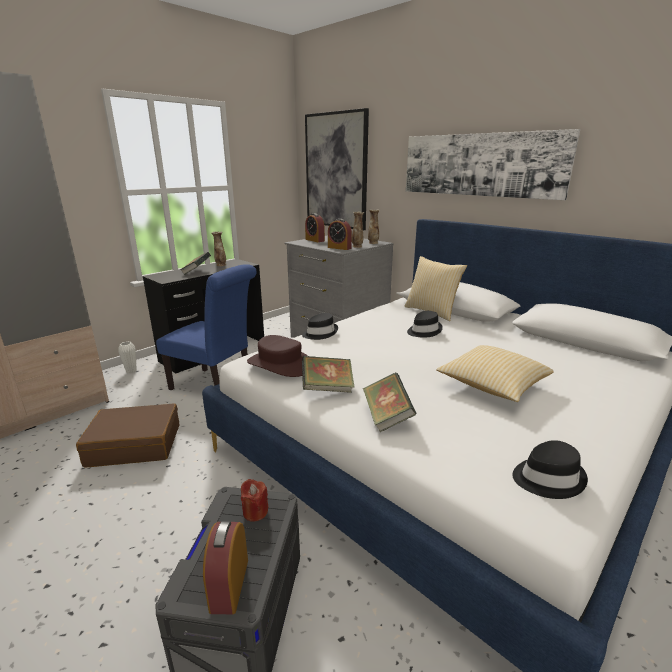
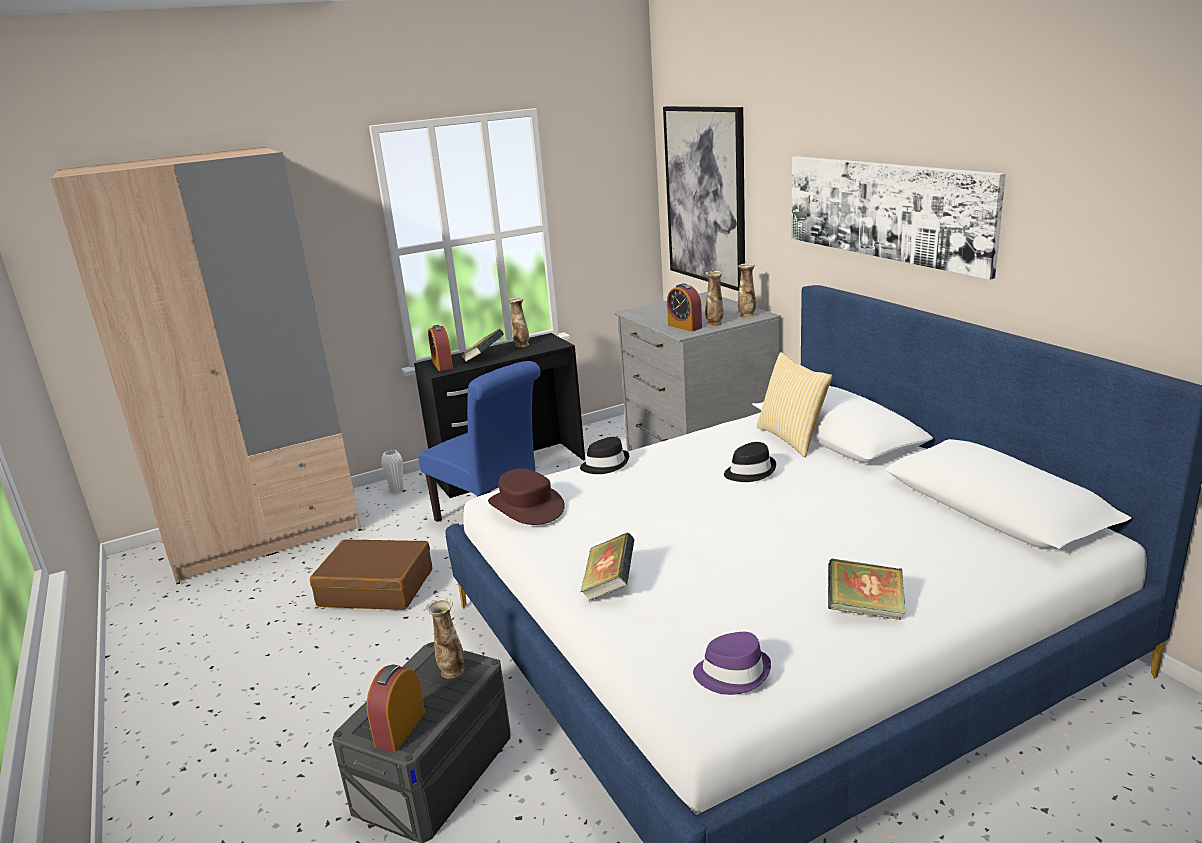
camera: 20 degrees right, 0 degrees up
(255, 512) = (452, 671): red candle -> vase
(315, 240) = (662, 307): alarm clock -> alarm clock (442, 365)
(327, 388) = (564, 543): book -> book (864, 609)
(492, 386) = (773, 561): pillow -> none
(547, 478) = (732, 673): black hat -> purple hat

